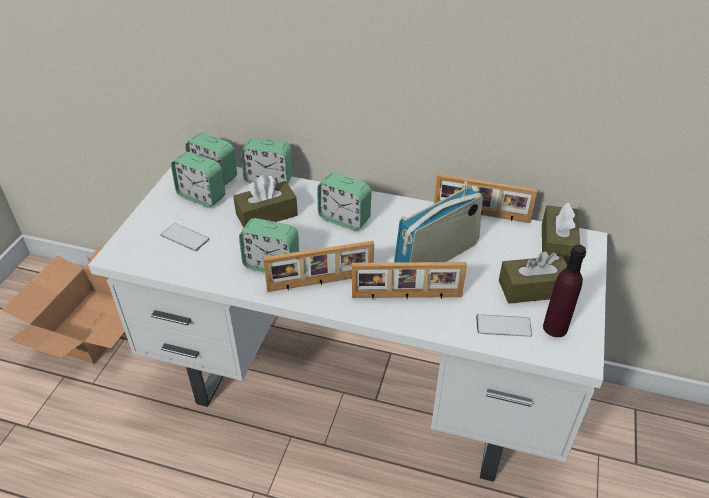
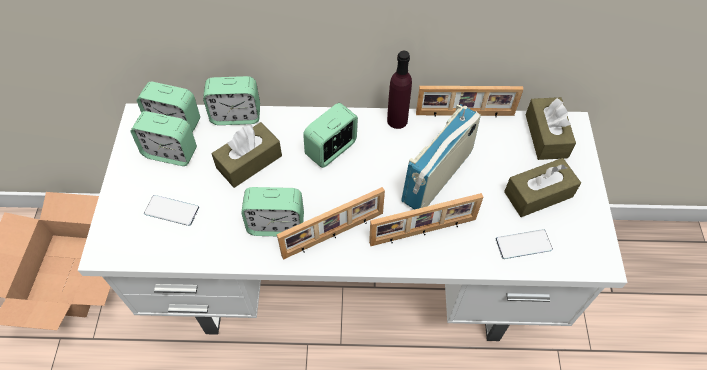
camera: 15 degrees left, 15 degrees up
(344, 219) = (331, 149): alarm clock -> alarm clock turned 120 degrees clockwise
(555, 328) = (570, 235): purple bottle -> purple bottle (397, 120)

